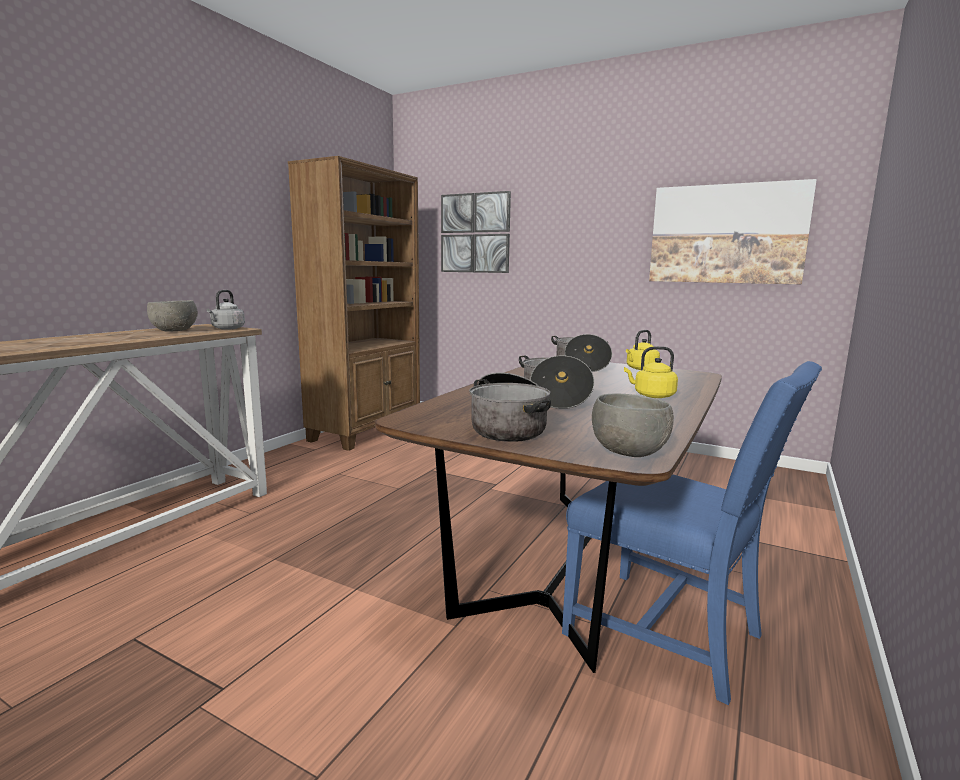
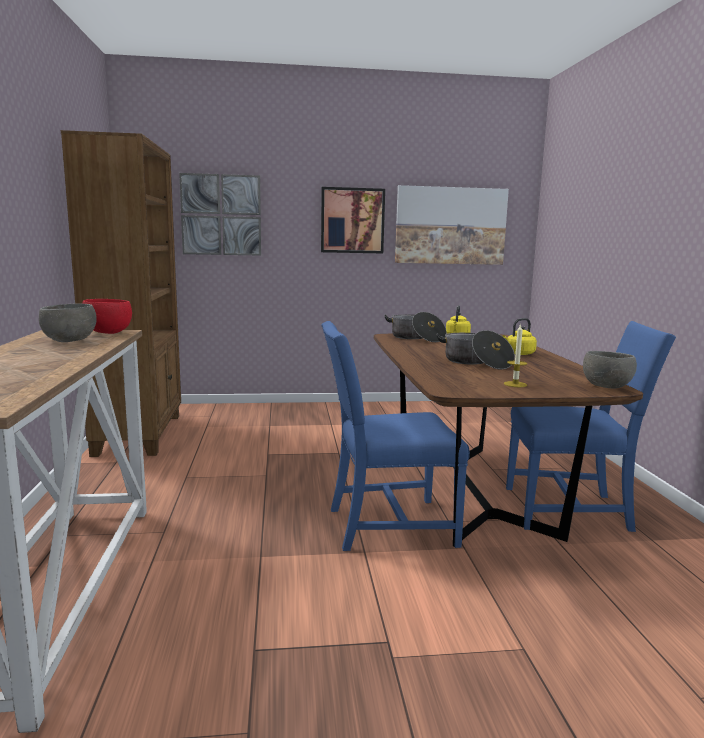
camera: 35 degrees left, 0 degrees up
(227, 328) = (108, 333): grey kettle -> red bowl
(419, 570) = (386, 525): none -> blue chair
(510, 427) = (515, 384): cooking pot -> candle
(602, 233) = (352, 220): none -> picture

